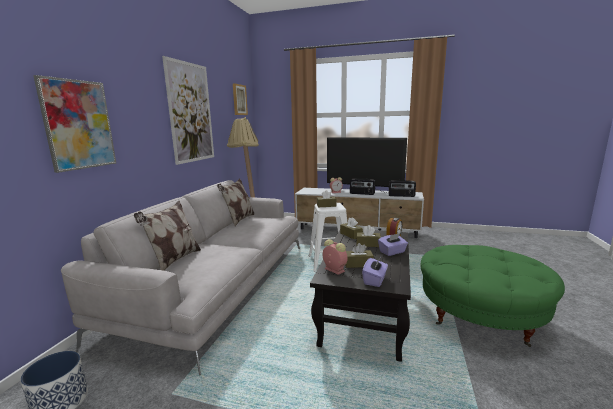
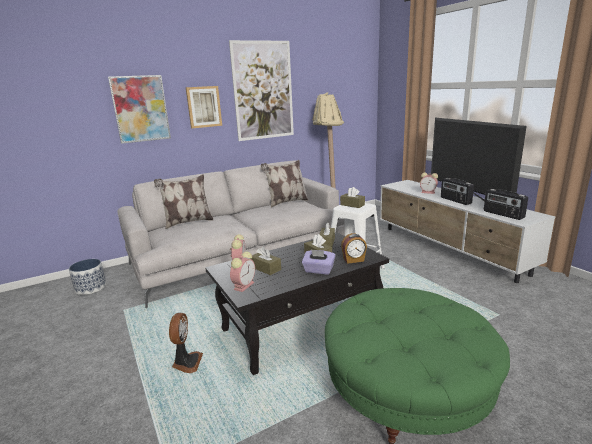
camera: 45 degrees right, 5 degrees up
(239, 100) = (346, 69): picture -> picture (204, 107)
(339, 390) = (186, 363): none -> fan
(375, 280) = (244, 285): purple tissue box -> alarm clock

